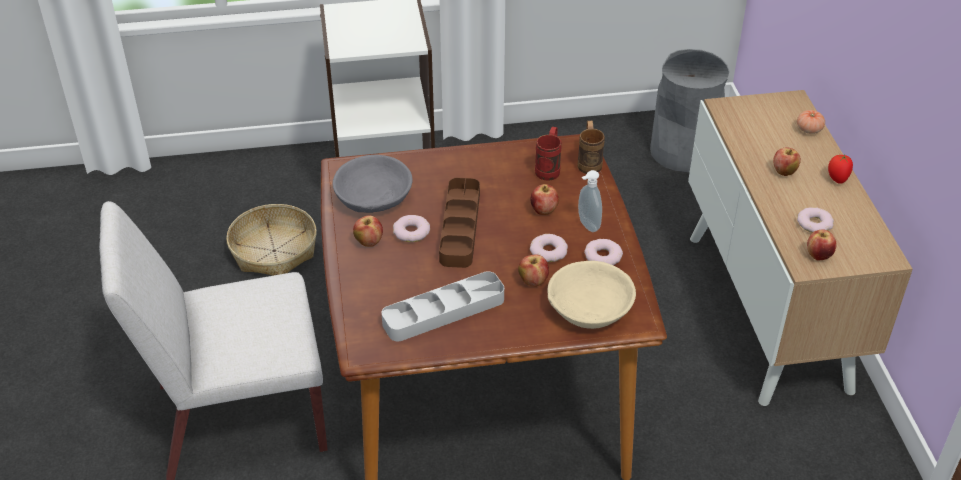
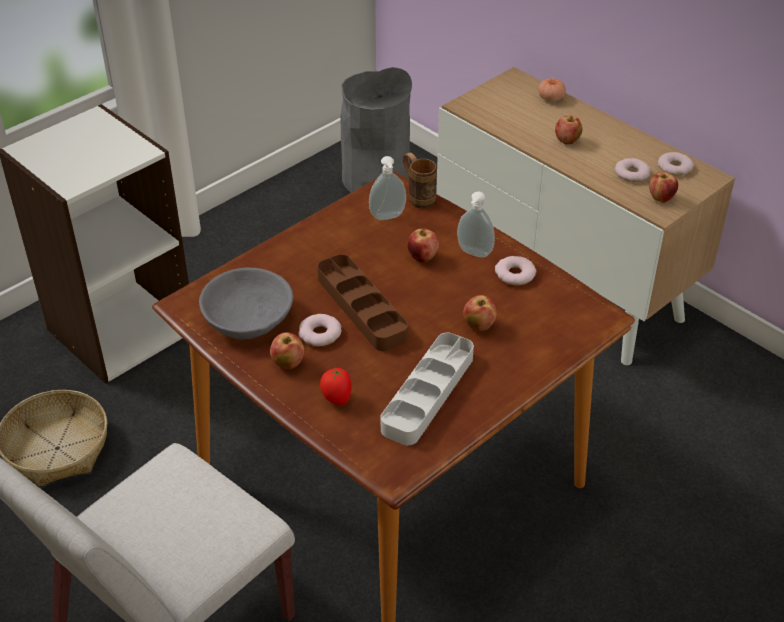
camera: 35 degrees left, 0 degrees up
(549, 168) = (388, 217): red mug -> soap dispenser
(549, 251) = (465, 292): donut -> donut (675, 167)
(590, 309) = (552, 325): beige bowl -> none
(837, 179) = (612, 130): tomato -> tomato (336, 399)

